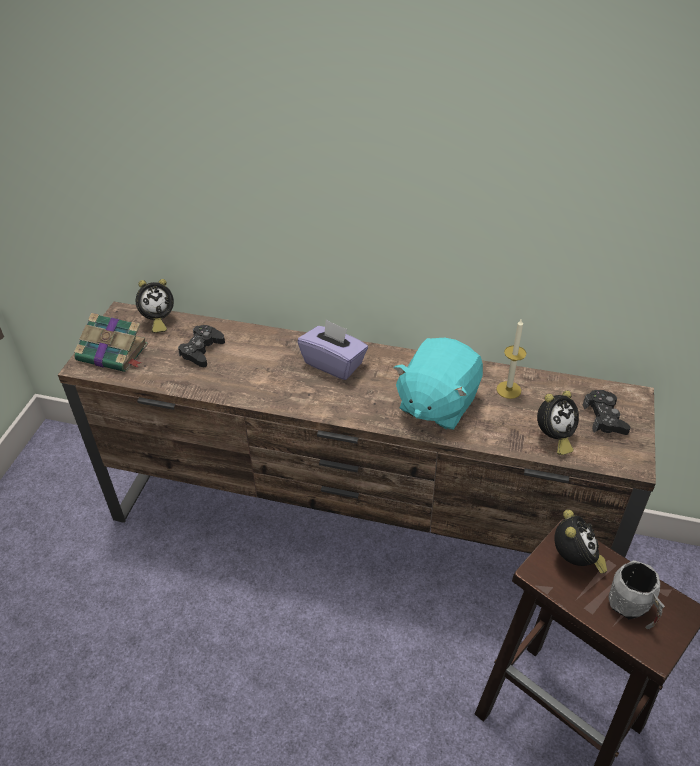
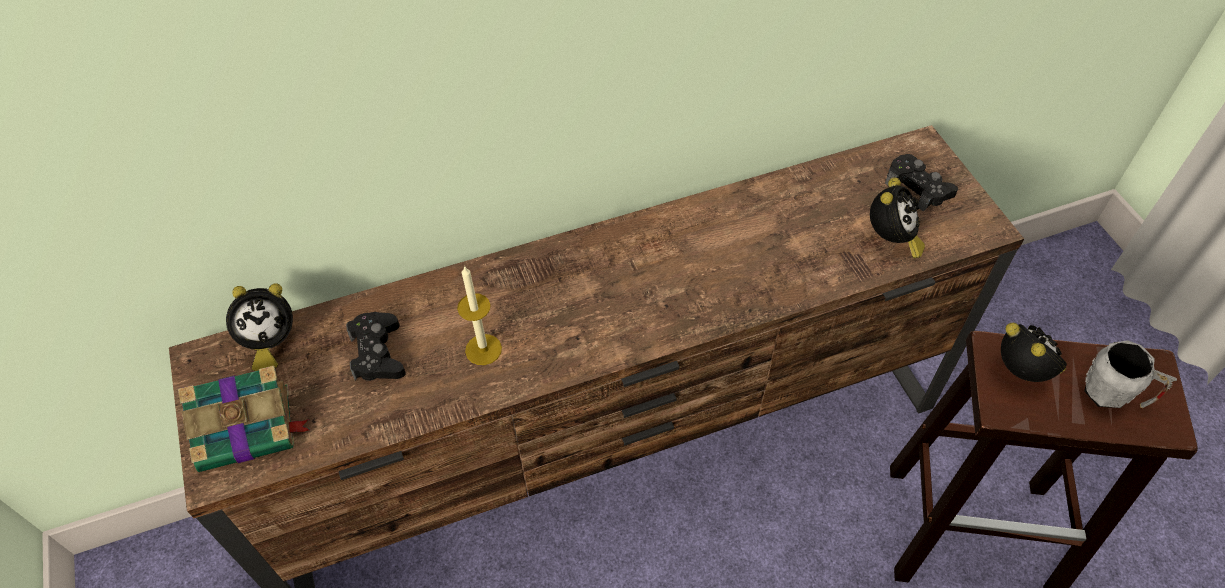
camera: 35 degrees left, 10 degrees up
(158, 321) = (270, 343): alarm clock -> alarm clock turned 45 degrees clockwise
(334, 363) = (571, 278): purple tissue box -> none
(437, 404) = (736, 266): turquoise plush toy -> none
(508, 390) = (796, 205): candle -> candle (483, 349)

